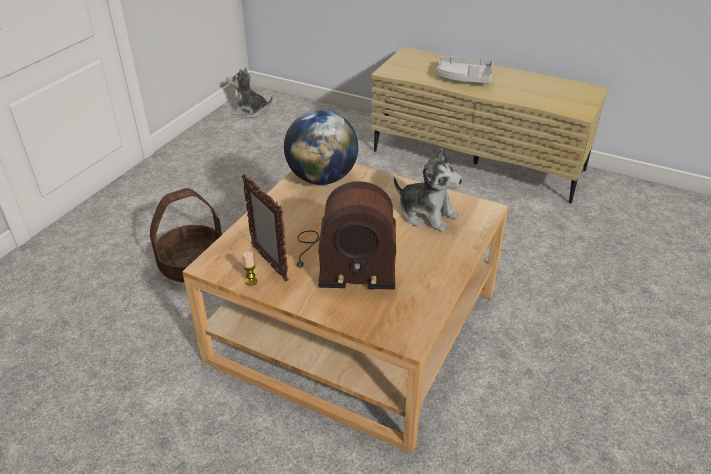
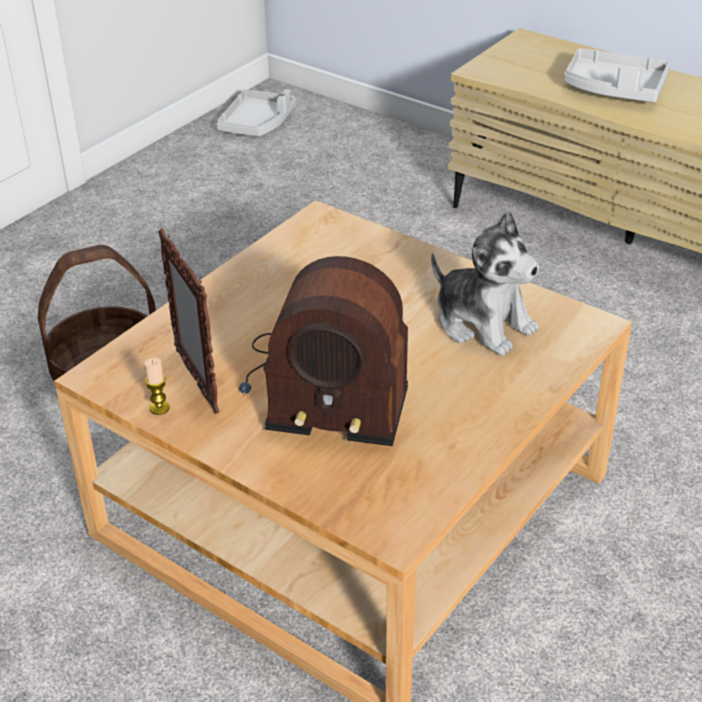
camera: 10 degrees right, 0 degrees up
(250, 111) = (258, 124): plush toy -> grey tray
(322, 178) = (320, 246): globe -> none

